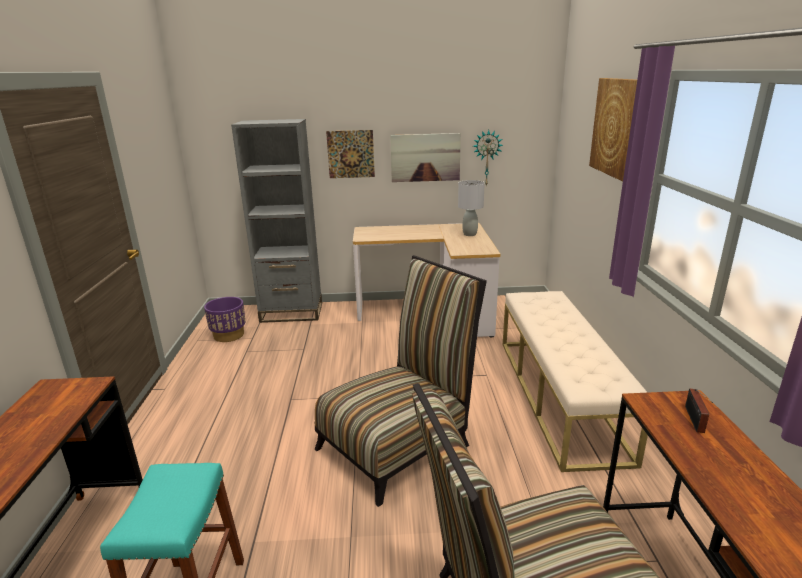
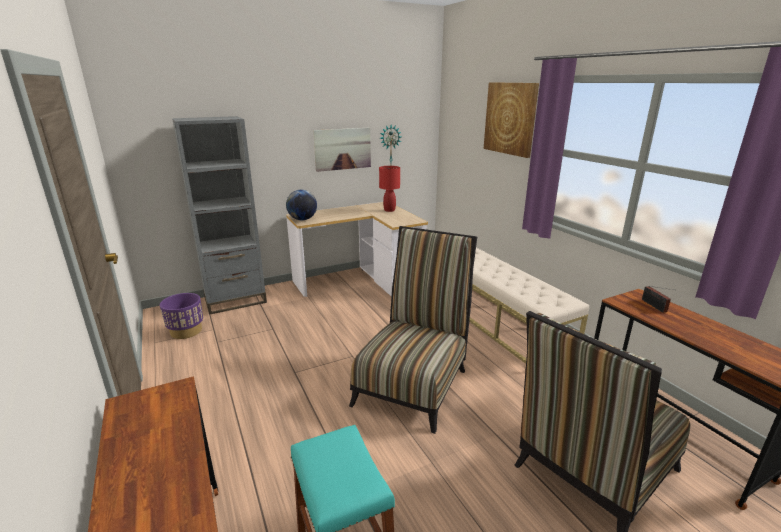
camera: 25 degrees left, 0 degrees up
(350, 154) = (279, 148): picture -> none
(364, 235) = (302, 219): none -> globe
(469, 234) = (389, 210): grey table lamp -> red table lamp

